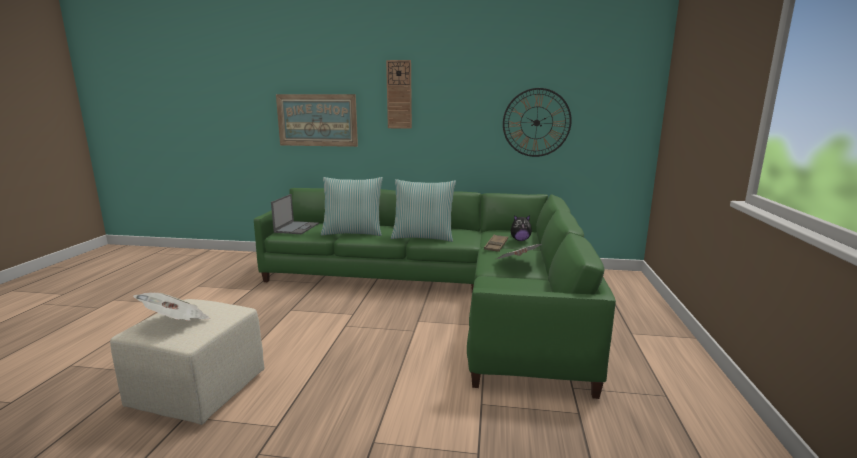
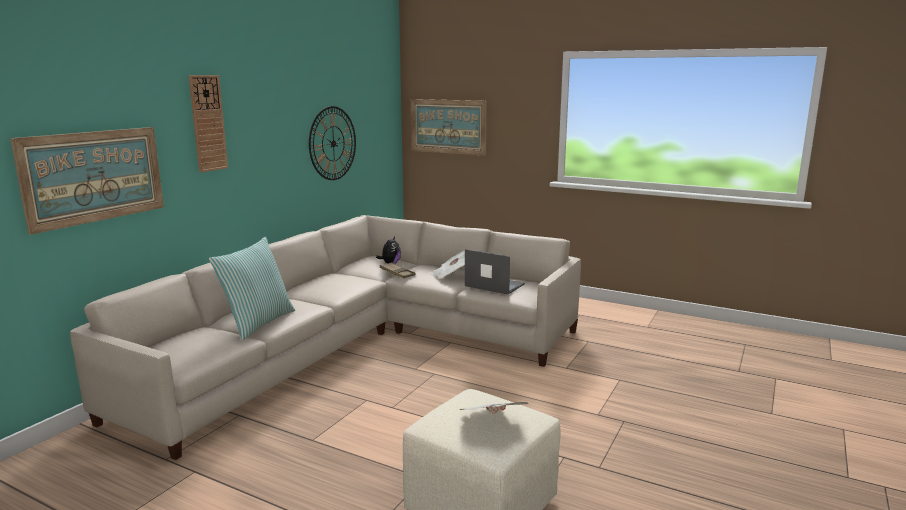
camera: 70 degrees left, 0 degrees up
(297, 228) = (179, 352): laptop -> laptop (493, 285)
(423, 237) = (327, 294): pillow -> none
(444, 292) = (360, 345): green sofa -> beige sofa
(684, 115) = (448, 126): none -> picture

